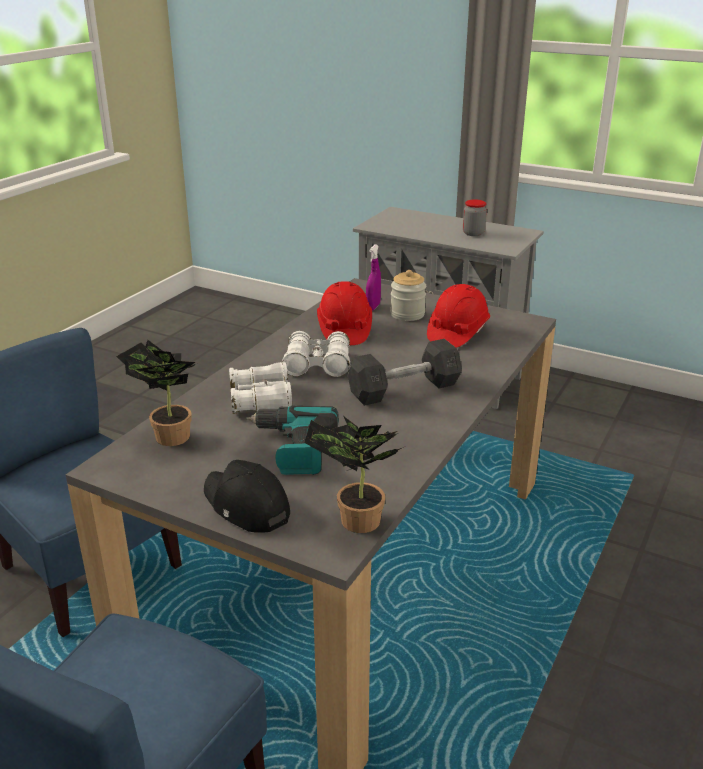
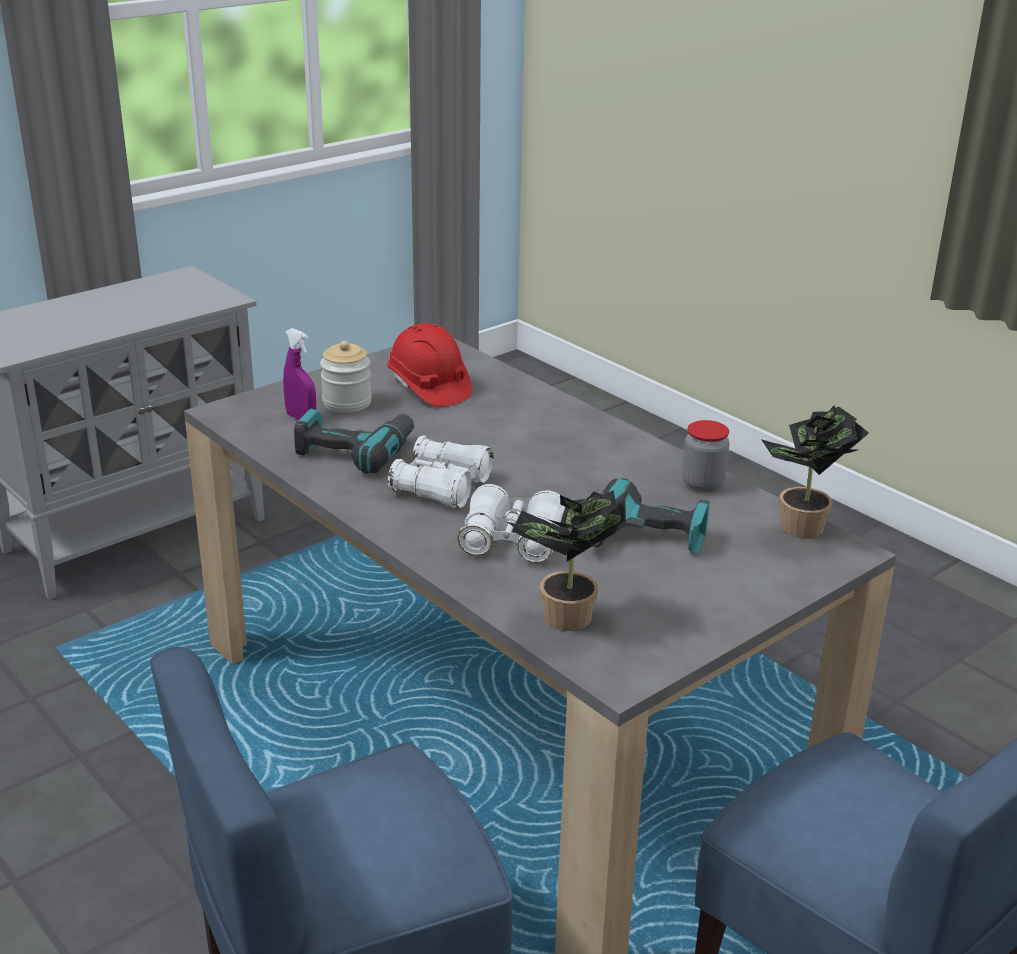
camera: 70 degrees left, 0 degrees up
(245, 506) = (751, 588): black cap -> none
(344, 330) = (355, 450): red hard hat -> power drill
(404, 389) = (547, 448): grey dumbbell -> none
(473, 233) = (145, 301): jar -> jar (702, 484)

